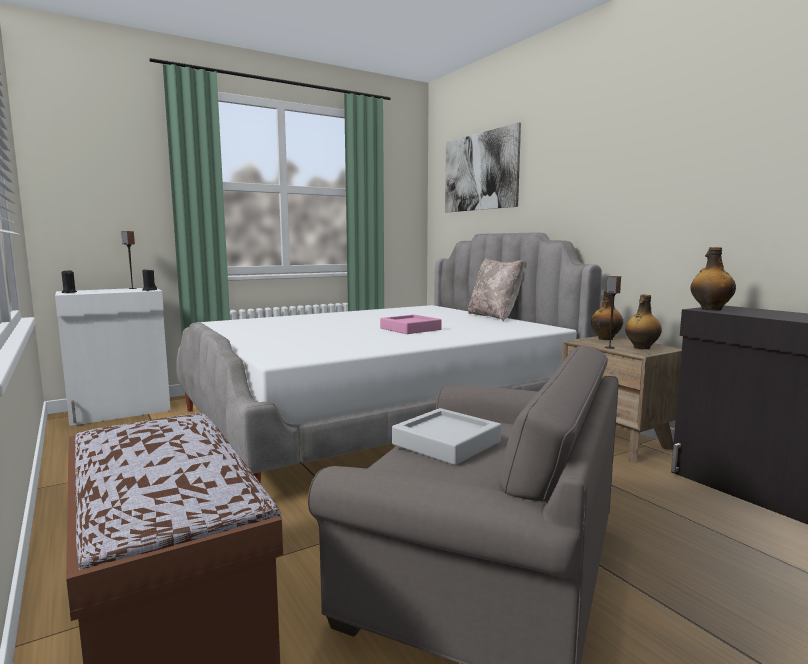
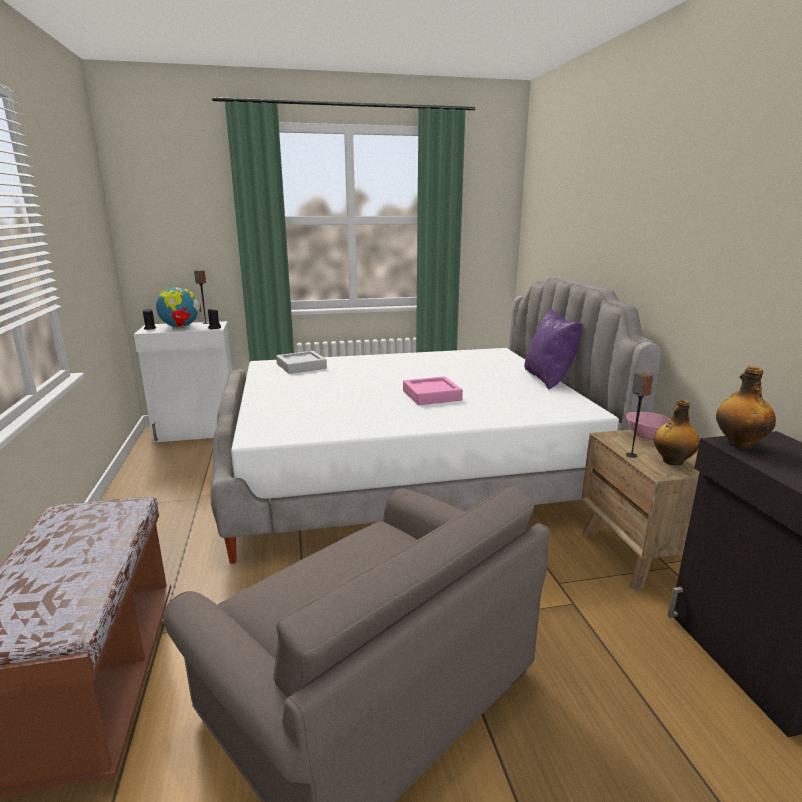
camera: 20 degrees right, 10 degrees up
(107, 291) = (180, 327): none -> globe
(446, 443) = (336, 572): grey tray -> grey tray (301, 366)
(480, 172) = (566, 200): picture -> none
(494, 316) = (549, 379): beige pillow -> purple pillow
(606, 339) = (647, 436): bottle -> pink bowl

